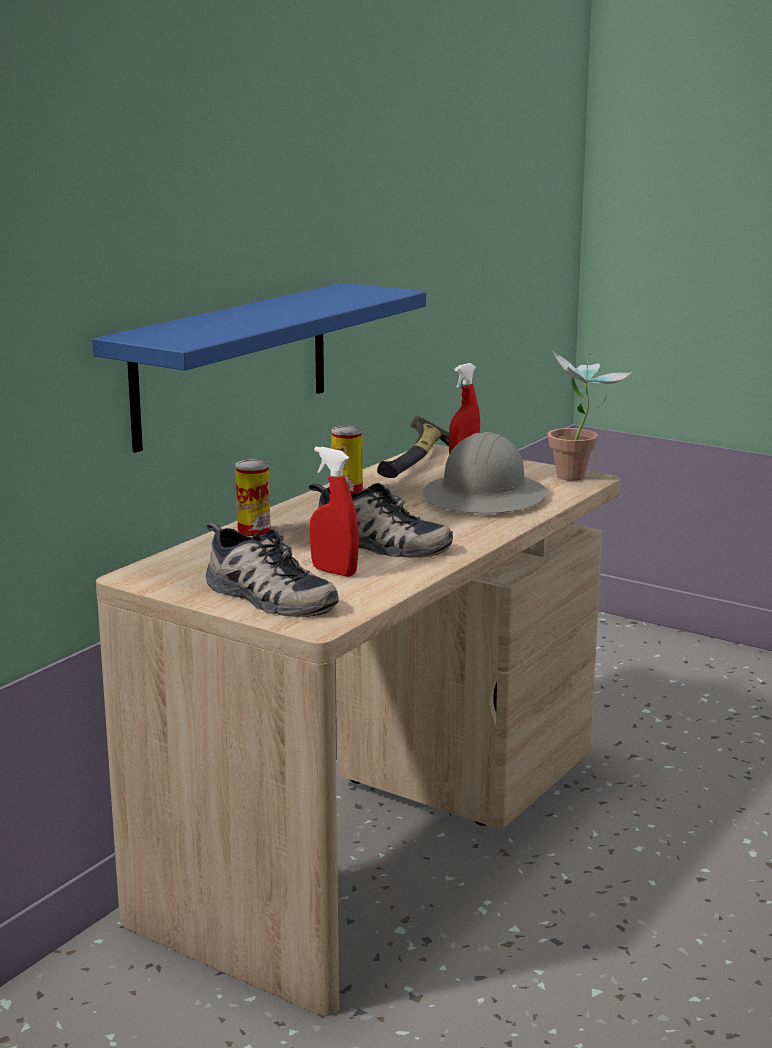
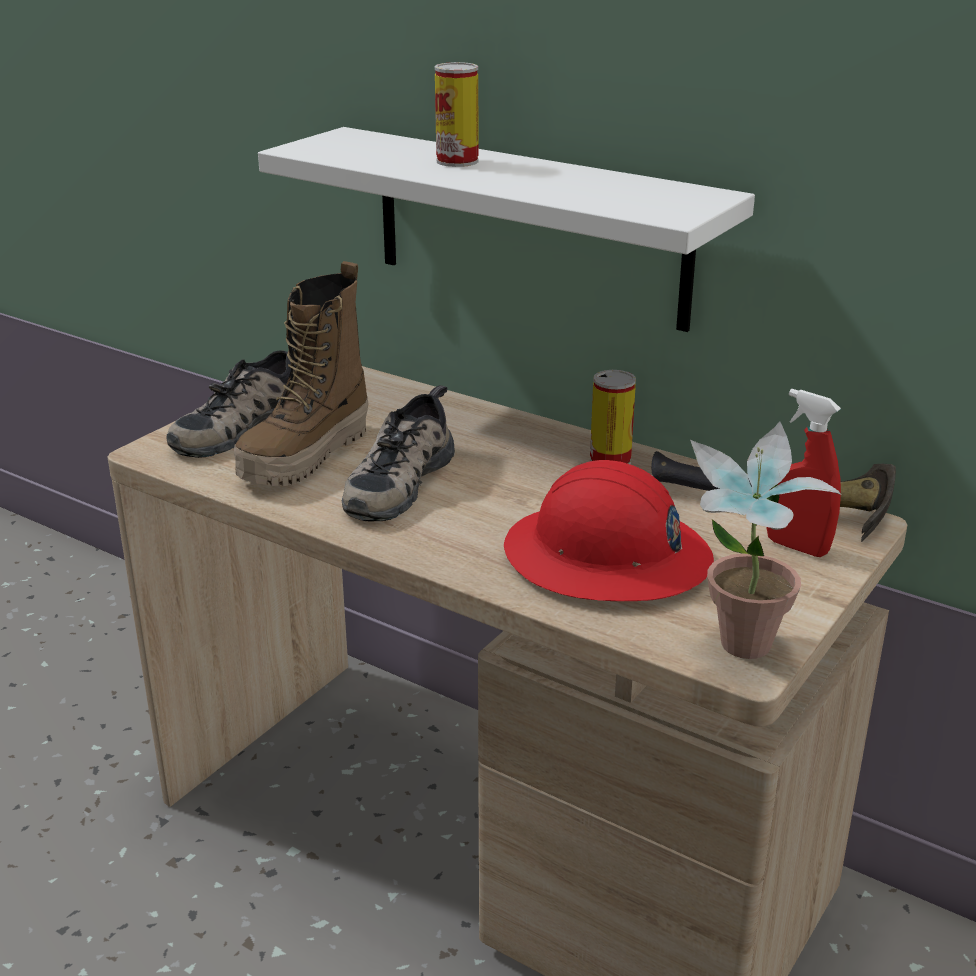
camera: 90 degrees right, 10 degrees up
(232, 364) = (529, 227): blue shelf -> white shelf
(254, 533) = (447, 413): can -> can (457, 161)
(334, 572) = (306, 457): red spray bottle -> boot
(485, 497) = (607, 558): grey hard hat -> red hard hat

